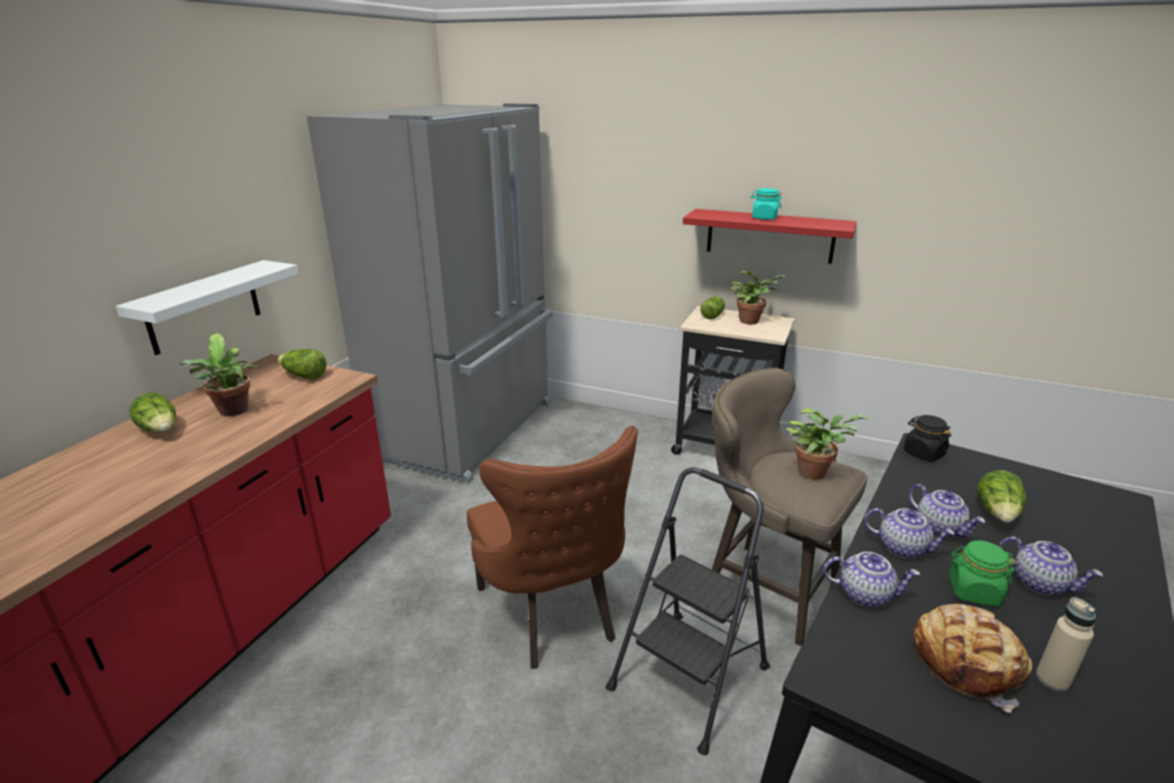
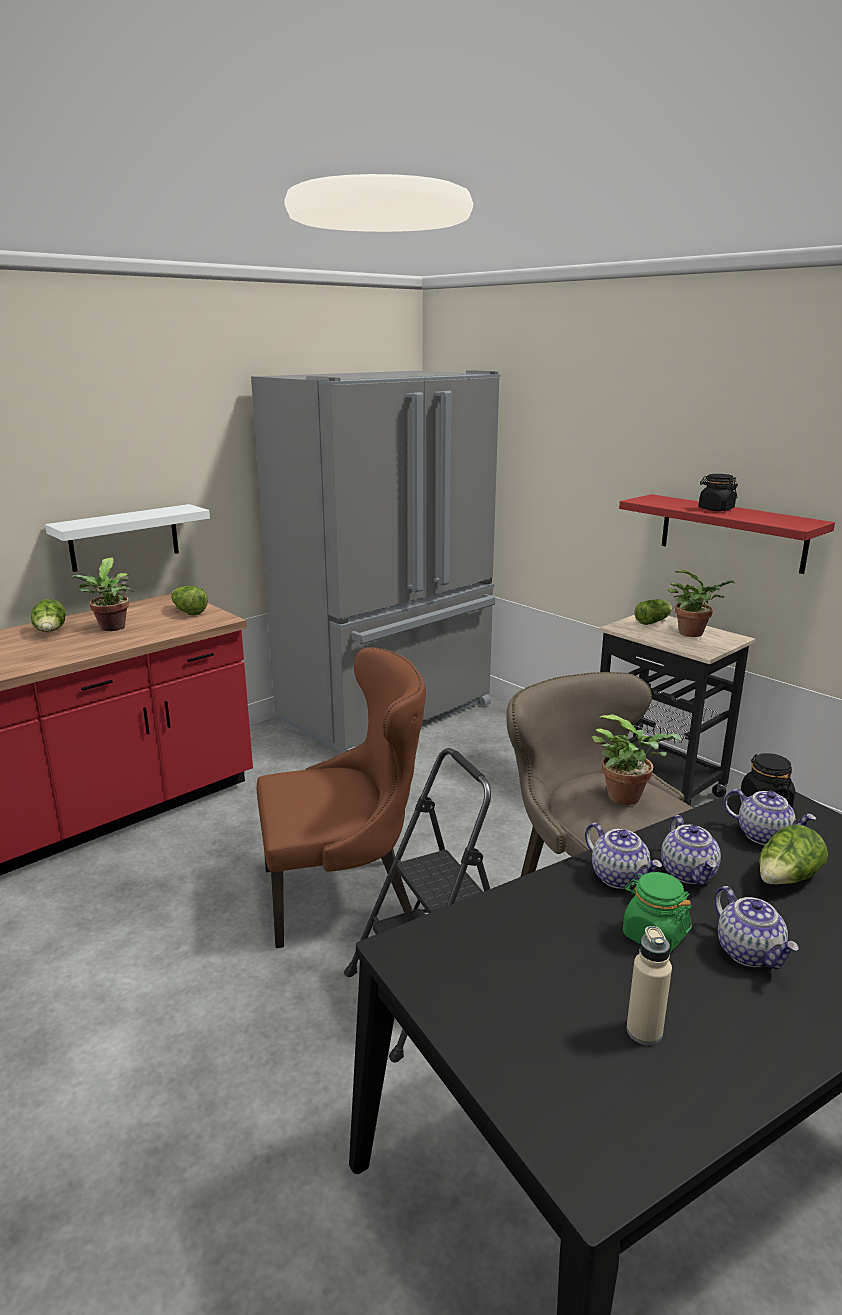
camera: 25 degrees right, 5 degrees down
(552, 614) = (343, 894): brown chair -> brown chair turned 105 degrees counterclockwise
(764, 218) = (715, 509): turquoise jar -> black jar
(865, 594) = (525, 902): teapot -> teapot (764, 835)
(967, 663) = (563, 987): bread -> none

